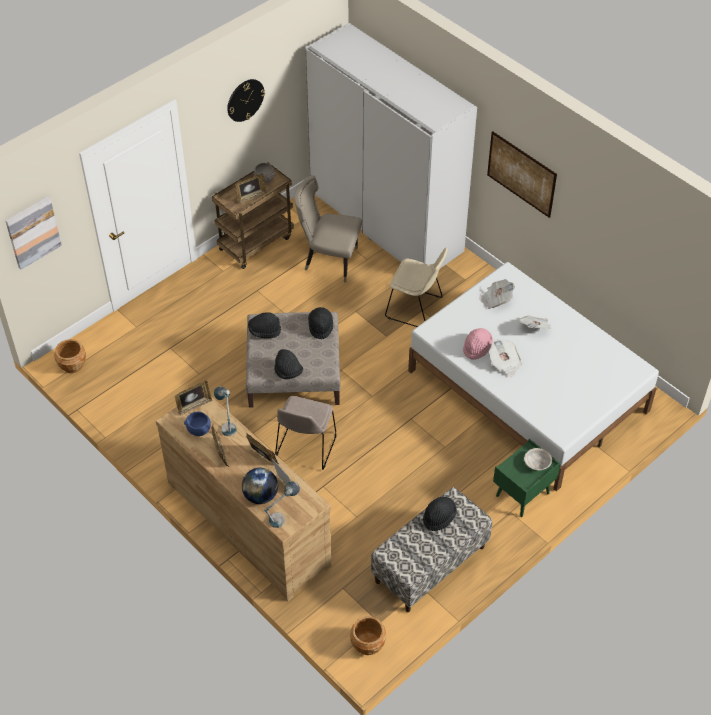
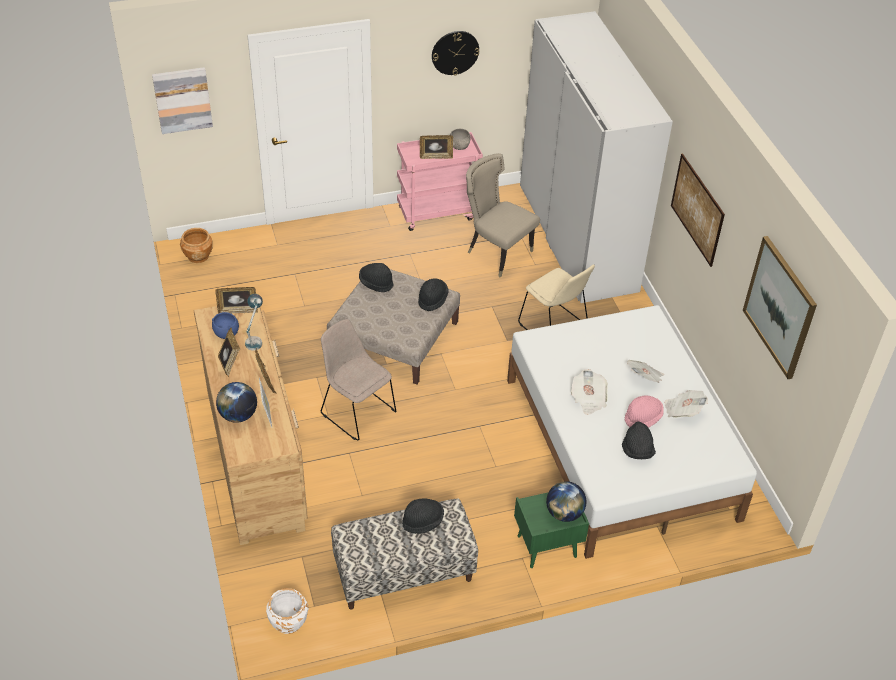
camera: 25 degrees right, 5 degrees down
(256, 242) = (438, 212): brown cart -> pink cart
(283, 517) = (244, 443): table lamp -> none
(288, 372) = (372, 328): black hat -> black hat (637, 451)
(305, 448) = (356, 411): beige chair -> beige chair turned 90 degrees clockwise
(368, 644) = (288, 622): brown planter -> white planter
(477, 348) = (569, 373): pink hat -> pink hat (642, 418)
(495, 300) = (620, 336): newspaper -> newspaper (683, 411)
(537, 463) = (564, 513): beige bowl -> globe
(639, 237) = (779, 307): none -> picture

